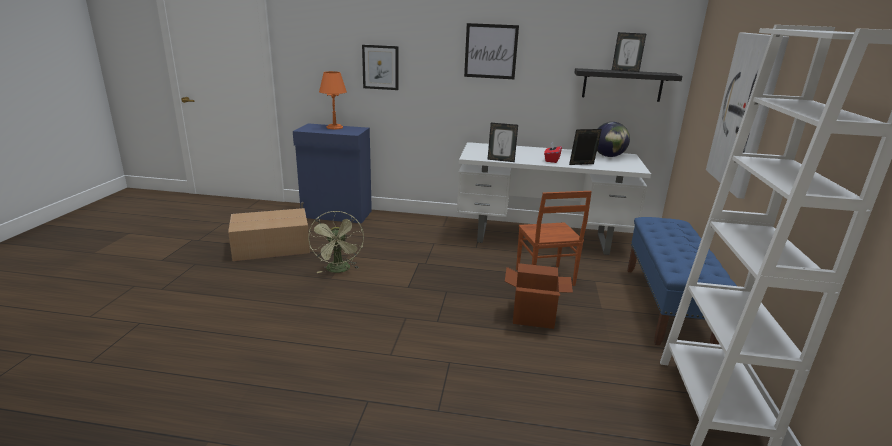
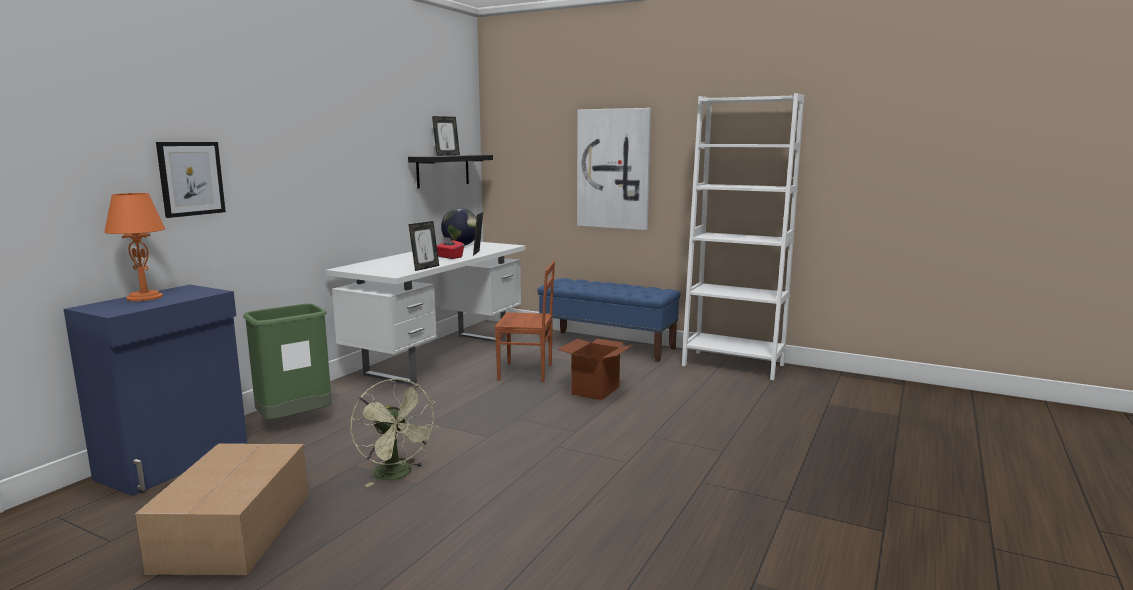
camera: 70 degrees left, 10 degrees down
(339, 270) = (398, 475): green fan -> green fan turned 45 degrees clockwise
(396, 225) = (295, 422): none -> green trash can
(491, 51) = (331, 142): picture -> none

